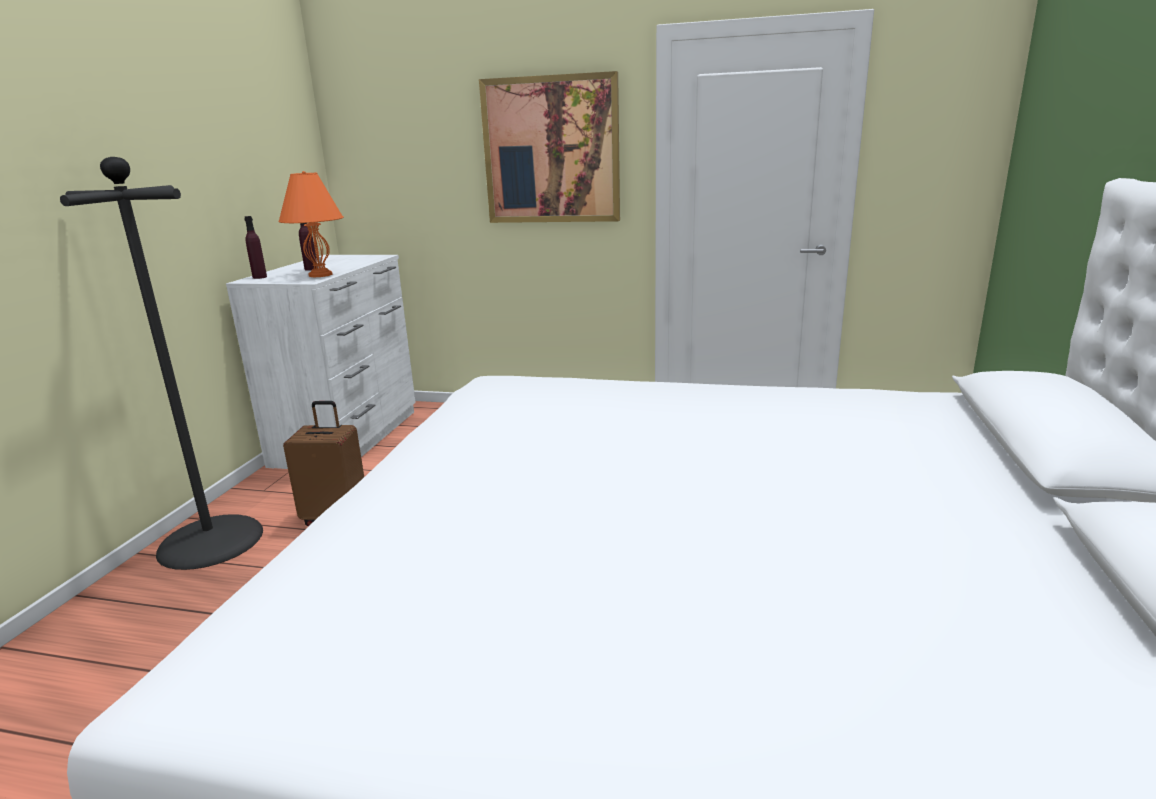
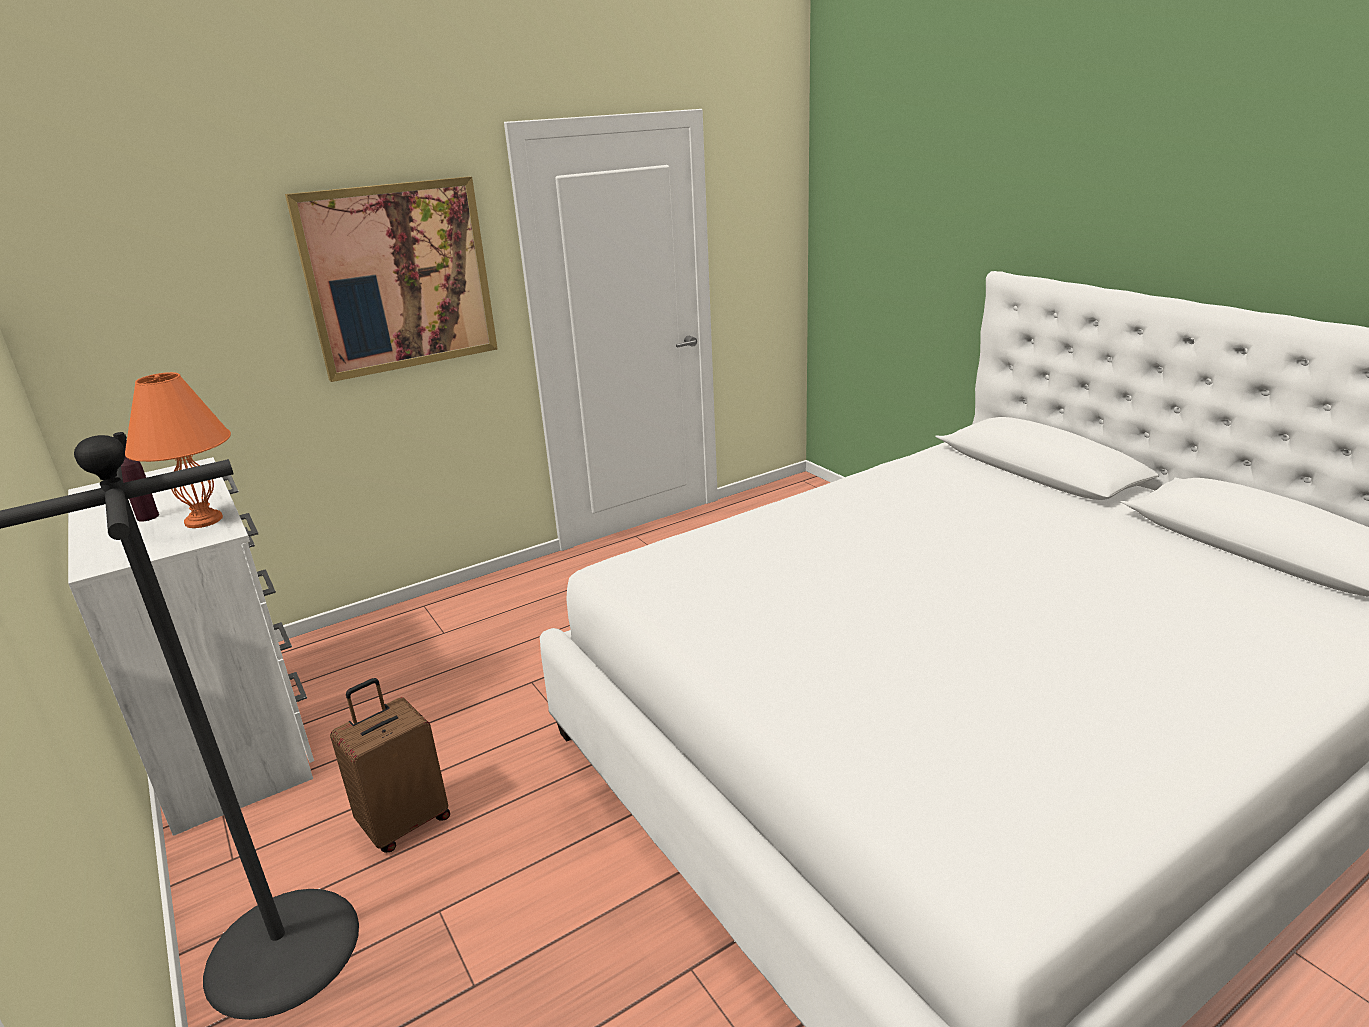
camera: 45 degrees left, 5 degrees up
(259, 277) = (100, 555): purple bottle -> none

